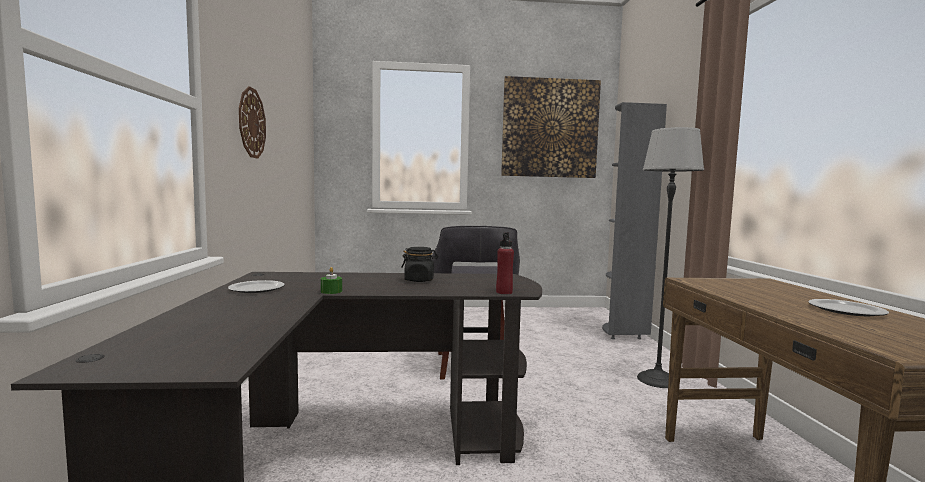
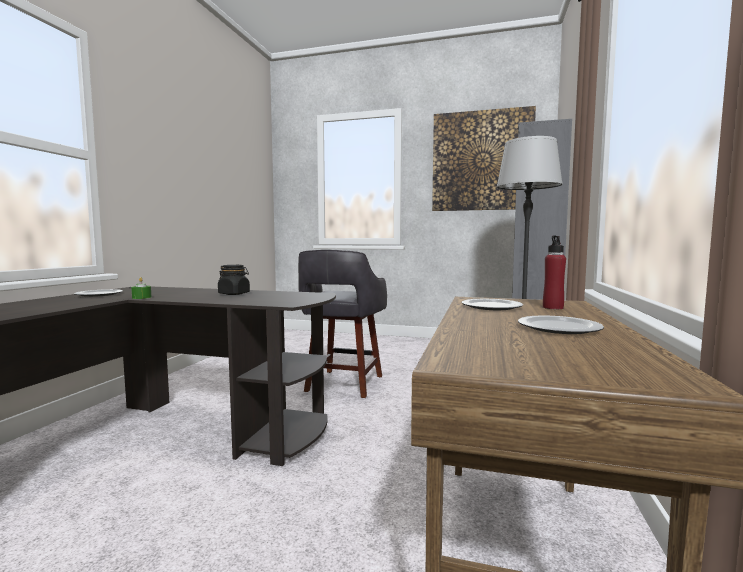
camera: 20 degrees right, 0 degrees up
(251, 123) = (171, 172): wall clock -> none
(504, 292) = (271, 303): red bottle -> red bottle (552, 307)
(736, 289) = (492, 307): none -> plate

